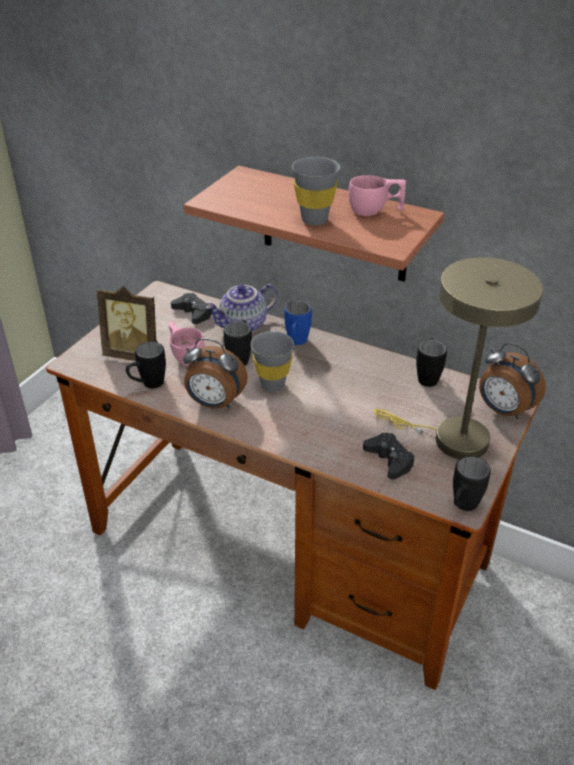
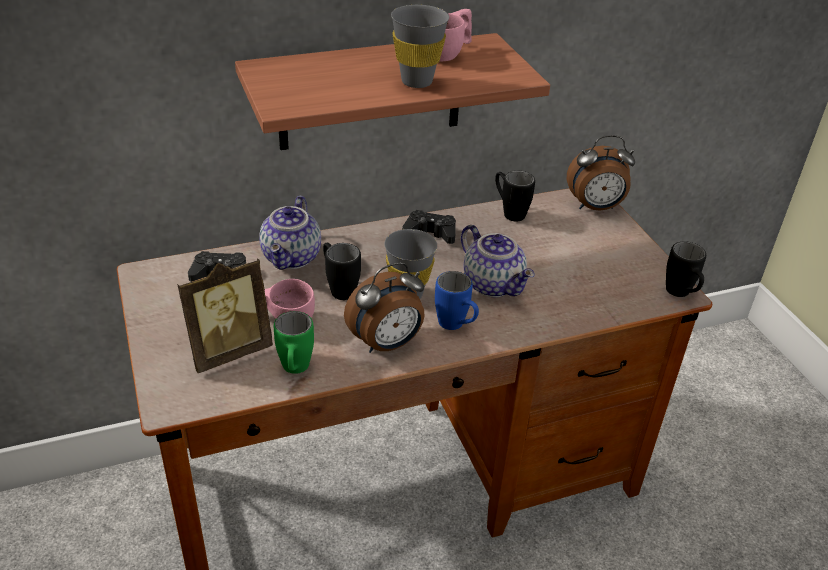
camera: 50 degrees left, 0 degrees up
(148, 385) = (294, 371): black mug -> green mug
(296, 343) = (367, 246): blue mug -> blue mug (456, 326)
(335, 413) = (494, 284): none -> teapot
(389, 460) = (588, 294): black game controller -> black game controller (430, 233)
(451, 439) = (598, 250): beige table lamp -> none

